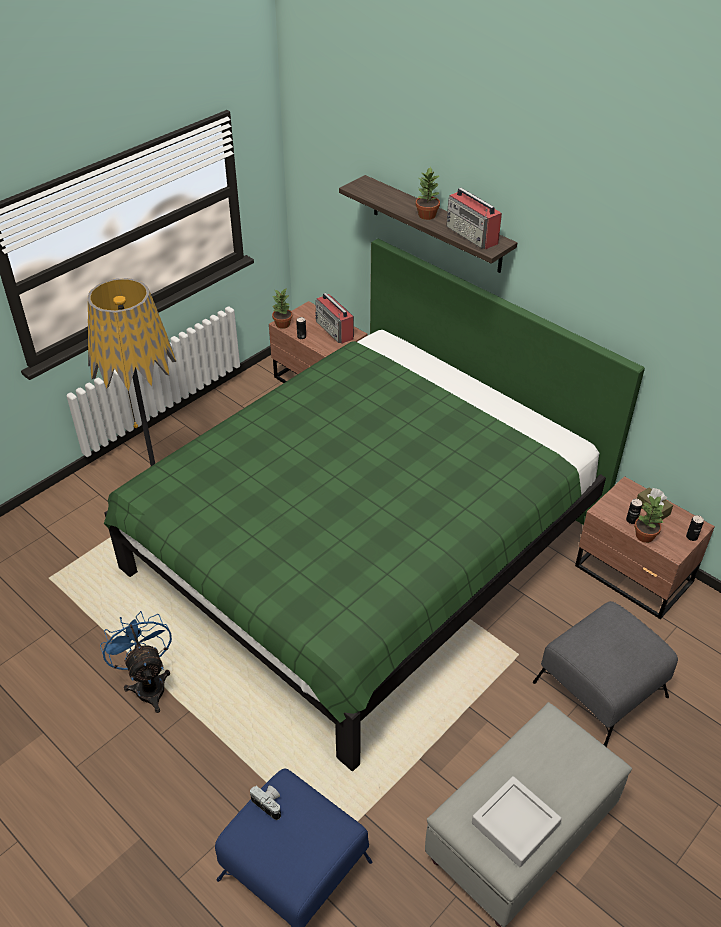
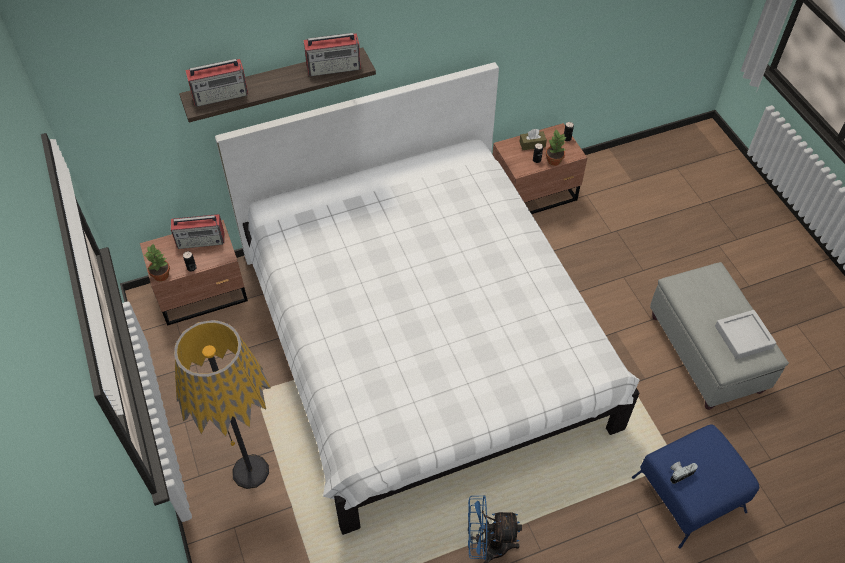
camera: 65 degrees left, 10 degrees up
(362, 548) = (422, 341): green bed -> white bed
(380, 193) = (221, 95): none -> radio
(426, 215) = (282, 81): potted plant -> none
(599, 689) = (617, 260): grey ottoman -> none

